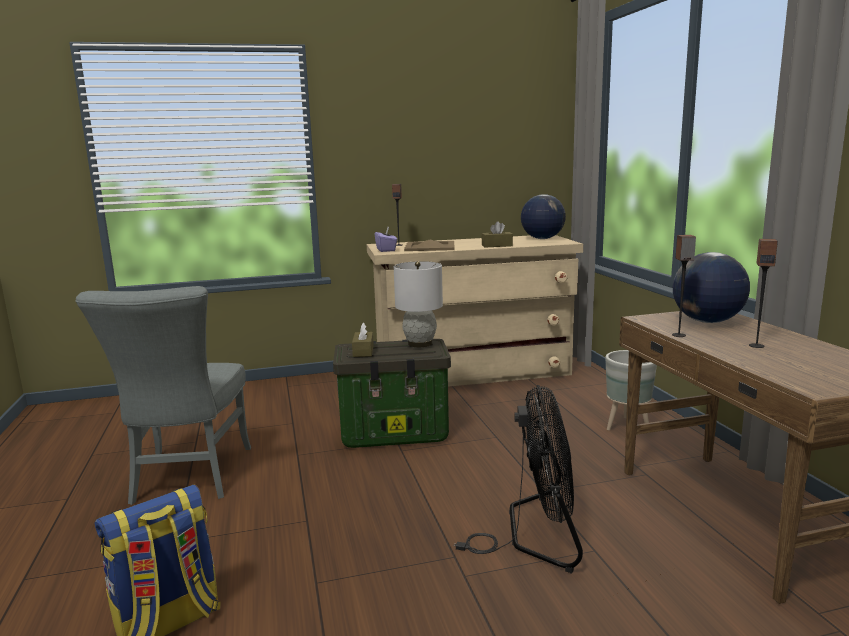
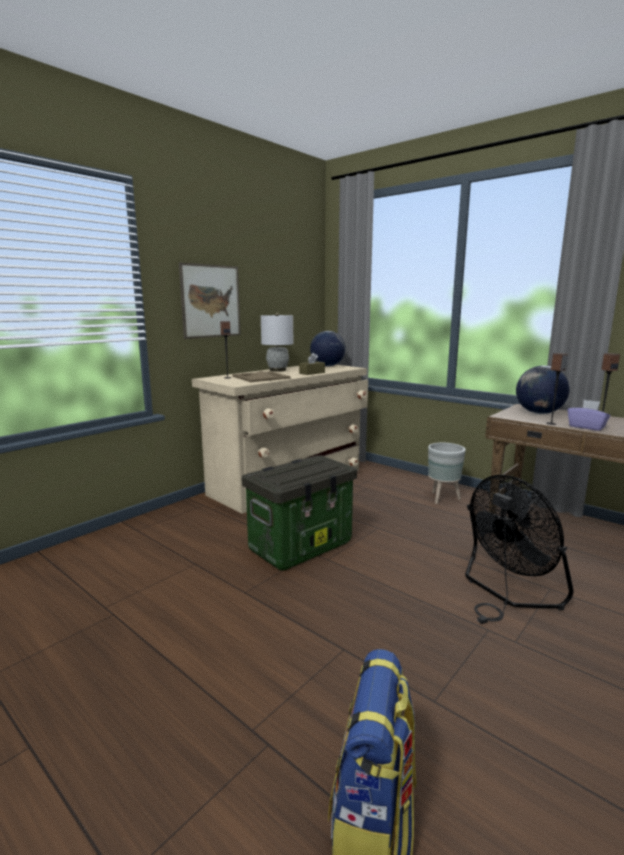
camera: 35 degrees left, 0 degrees up
(188, 478) = (163, 656): grey chair -> none
(363, 351) = (283, 477): brown tissue box -> none
(386, 250) = (230, 382): purple tissue box -> purple tissue box (586, 427)
(395, 162) = (211, 301): none -> picture
(420, 343) = (316, 462): white table lamp -> white table lamp (278, 370)

